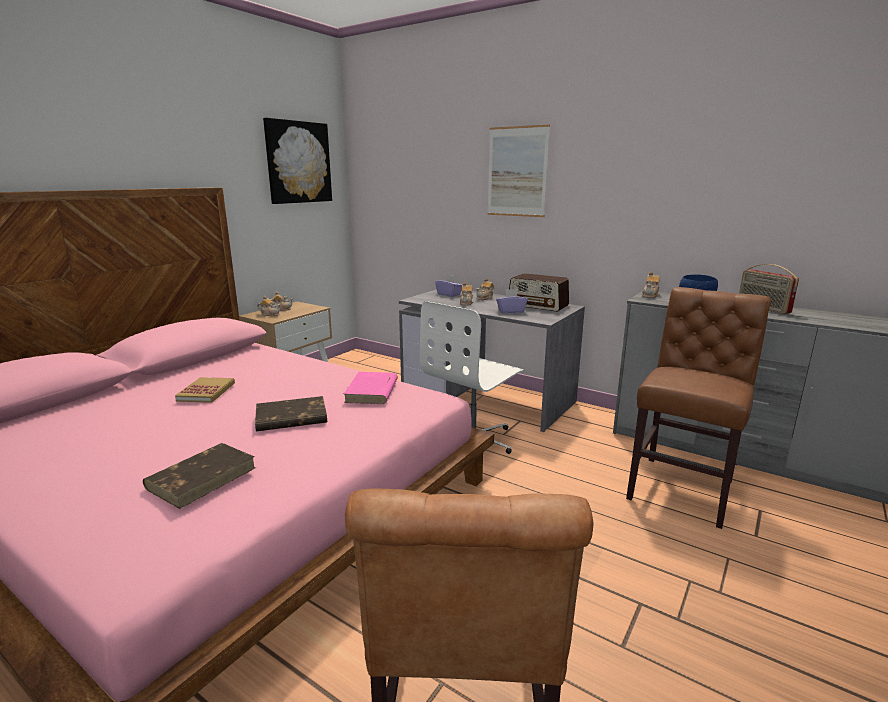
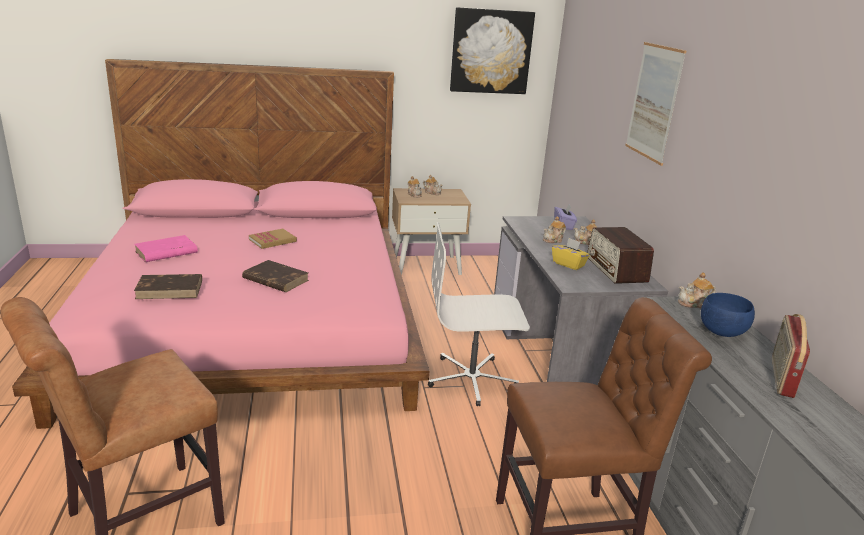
camera: 45 degrees right, 5 degrees up
(372, 391) = (354, 286): pink book -> pink book (165, 252)
(511, 311) = (568, 264): purple tissue box -> yellow tissue box

